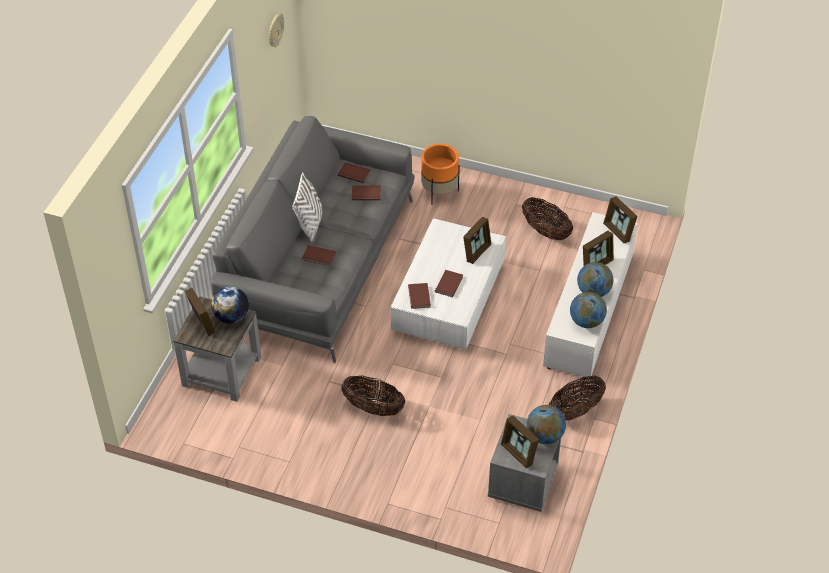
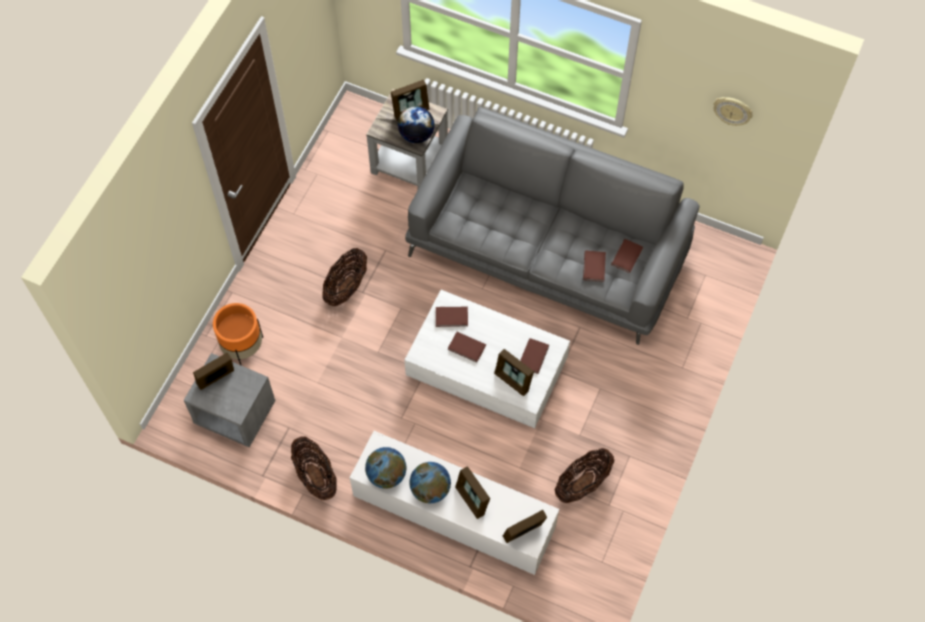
camera: 95 degrees right, 15 degrees up
(310, 224) = (551, 211): white pillow -> none
(319, 257) = (501, 218): brown book -> brown book (532, 356)
(439, 192) = (652, 374): orange planter -> orange planter (243, 348)
(545, 436) = (233, 407): globe -> none

